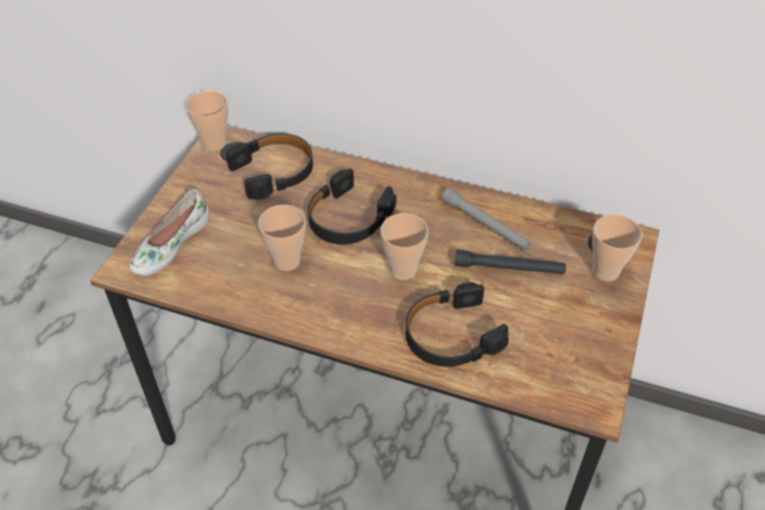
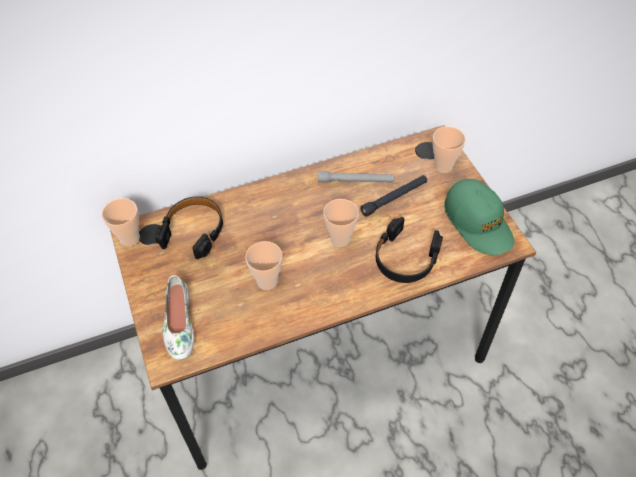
camera: 40 degrees left, 5 degrees up
(348, 218) = (274, 230): black headphones -> none
(580, 357) = (478, 222): none -> green cap

